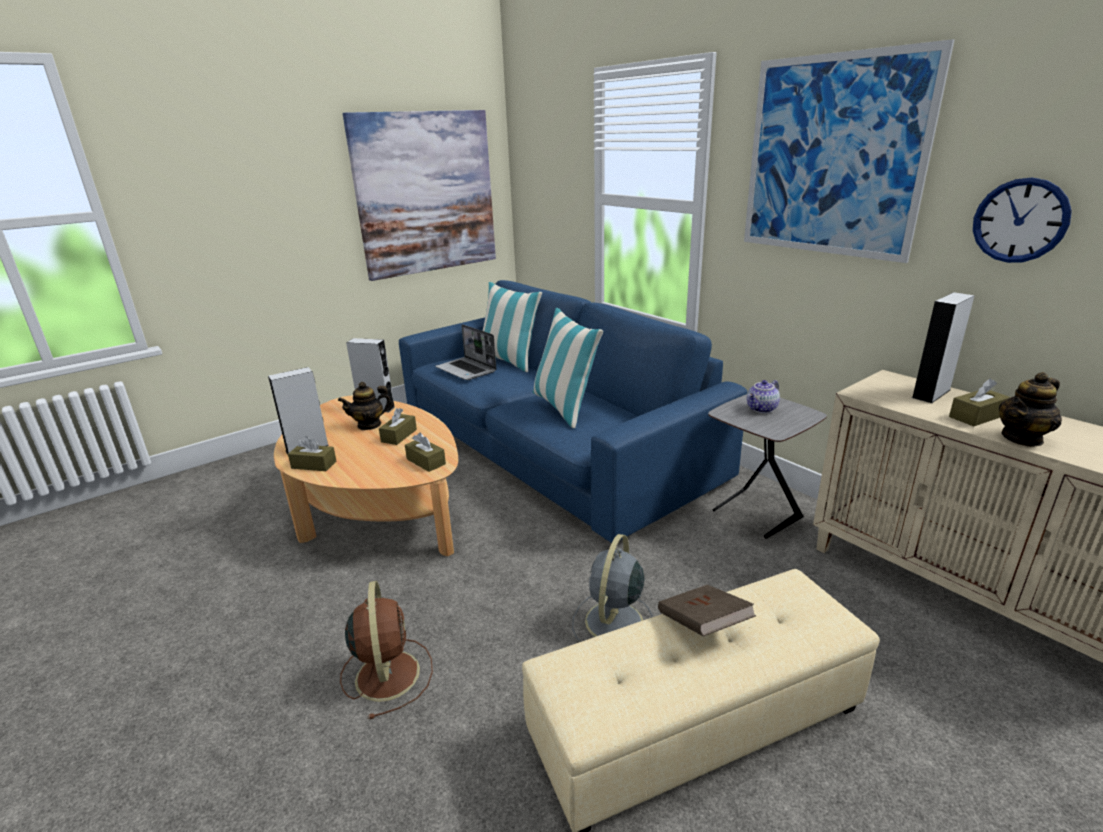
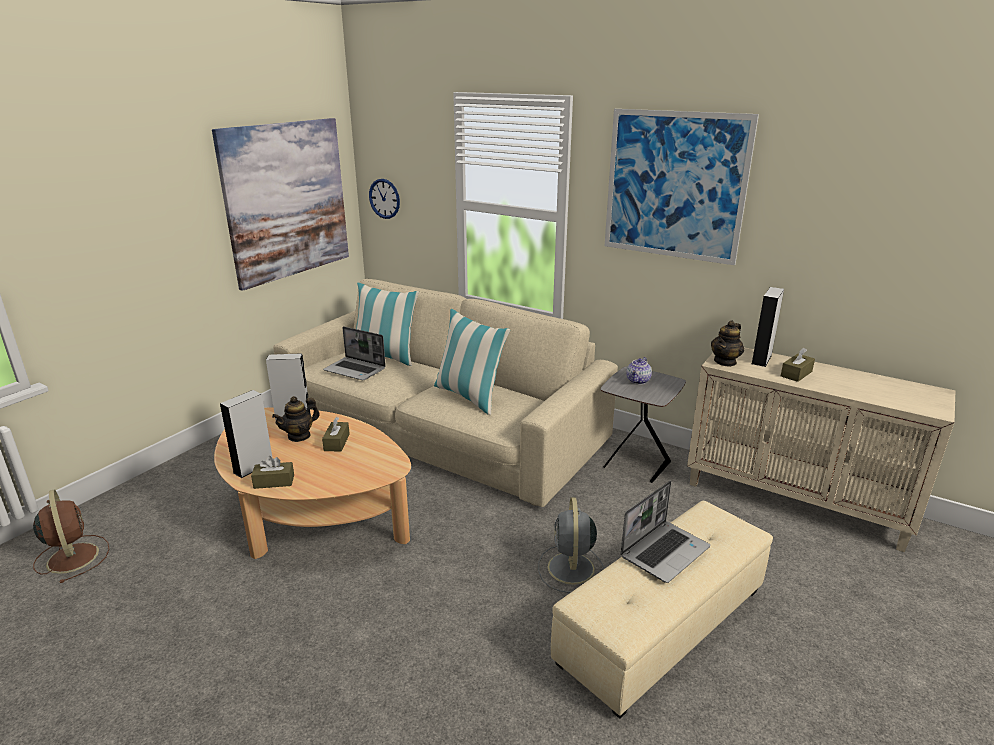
camera: 20 degrees left, 0 degrees up
(387, 673) = (411, 648): brown fan -> brown fan (72, 556)
(426, 461) = (380, 463): brown tissue box -> none
(550, 443) = (440, 428): blue sofa -> beige sofa
(703, 625) = (664, 551): brown book -> laptop
(1020, 221) = (808, 238): wall clock -> wall clock (384, 198)
(1022, 438) = (828, 387): teapot -> teapot (725, 362)

